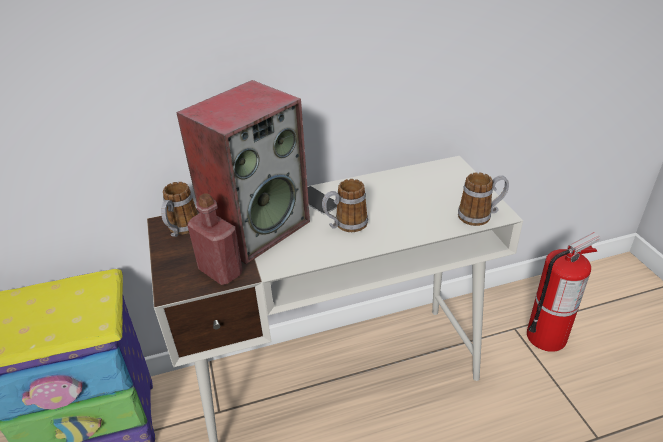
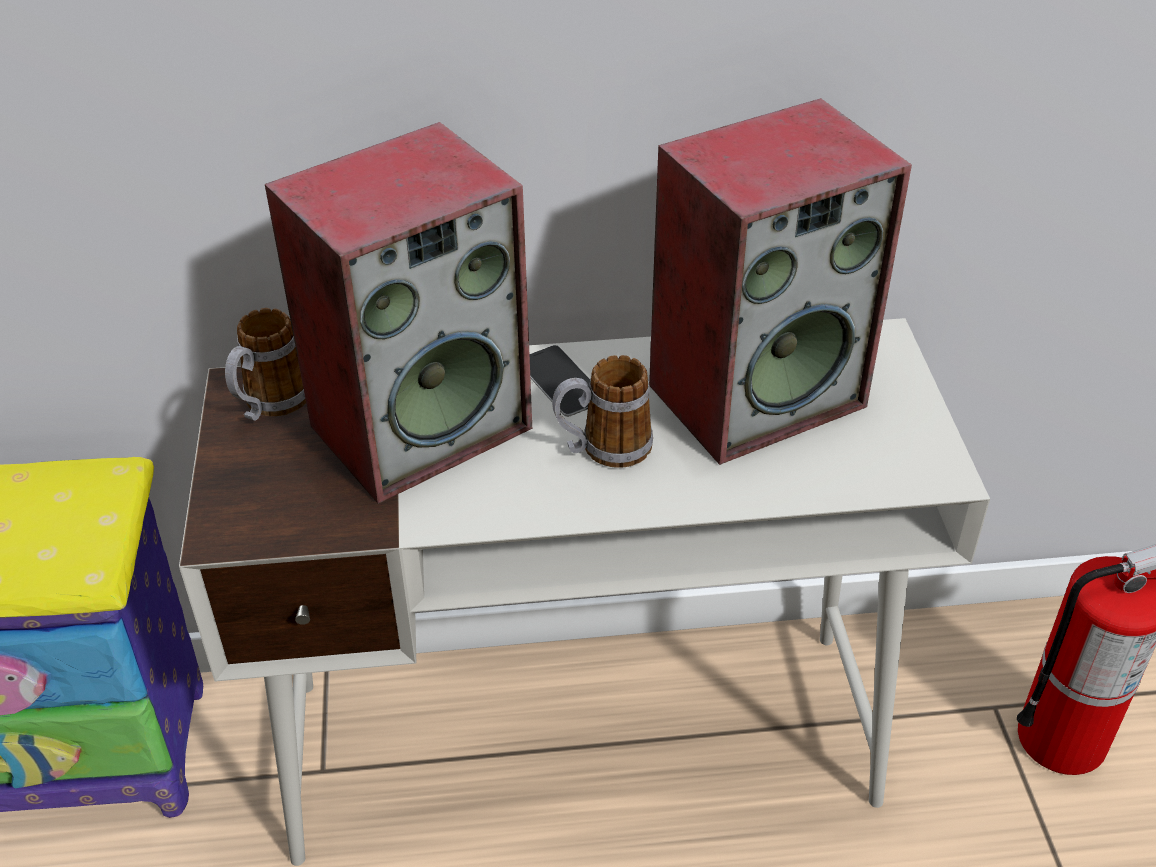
camera: 10 degrees right, 5 degrees up
(220, 271) = (324, 511): red bottle -> none
(407, 193) = (757, 393): none -> speaker
(480, 216) = (899, 473): mug -> none

